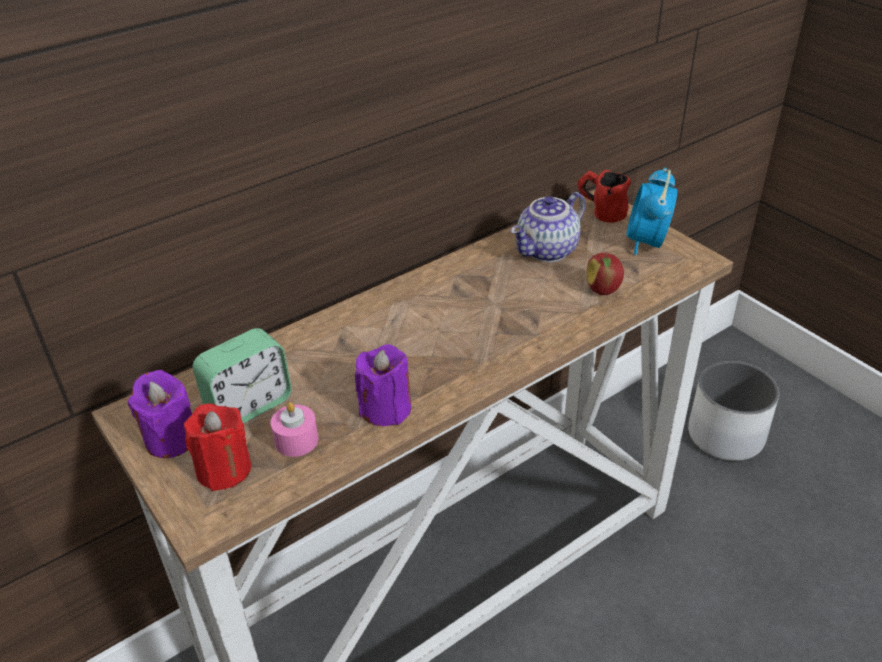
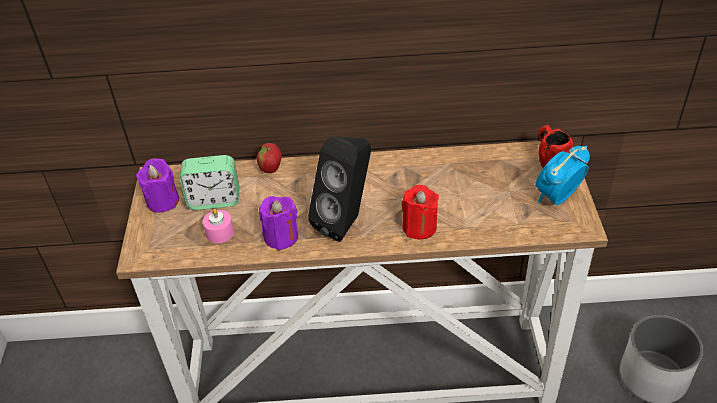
camera: 35 degrees right, 5 degrees up
(224, 469) = (172, 231): red candle -> red candle (419, 227)
(450, 357) = (346, 221): none -> black speaker
(548, 251) = (479, 174): teapot -> none
(603, 290) = (488, 219): apple -> apple (271, 169)

